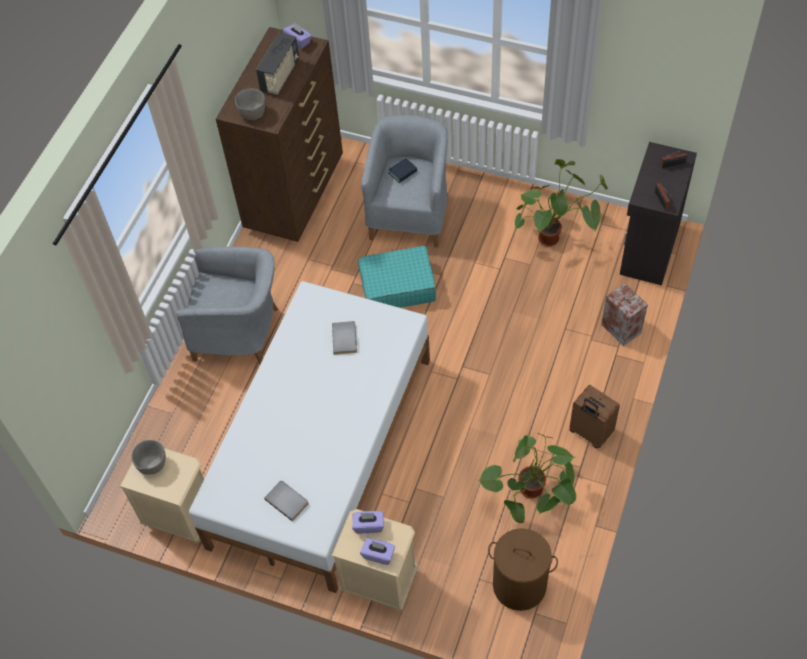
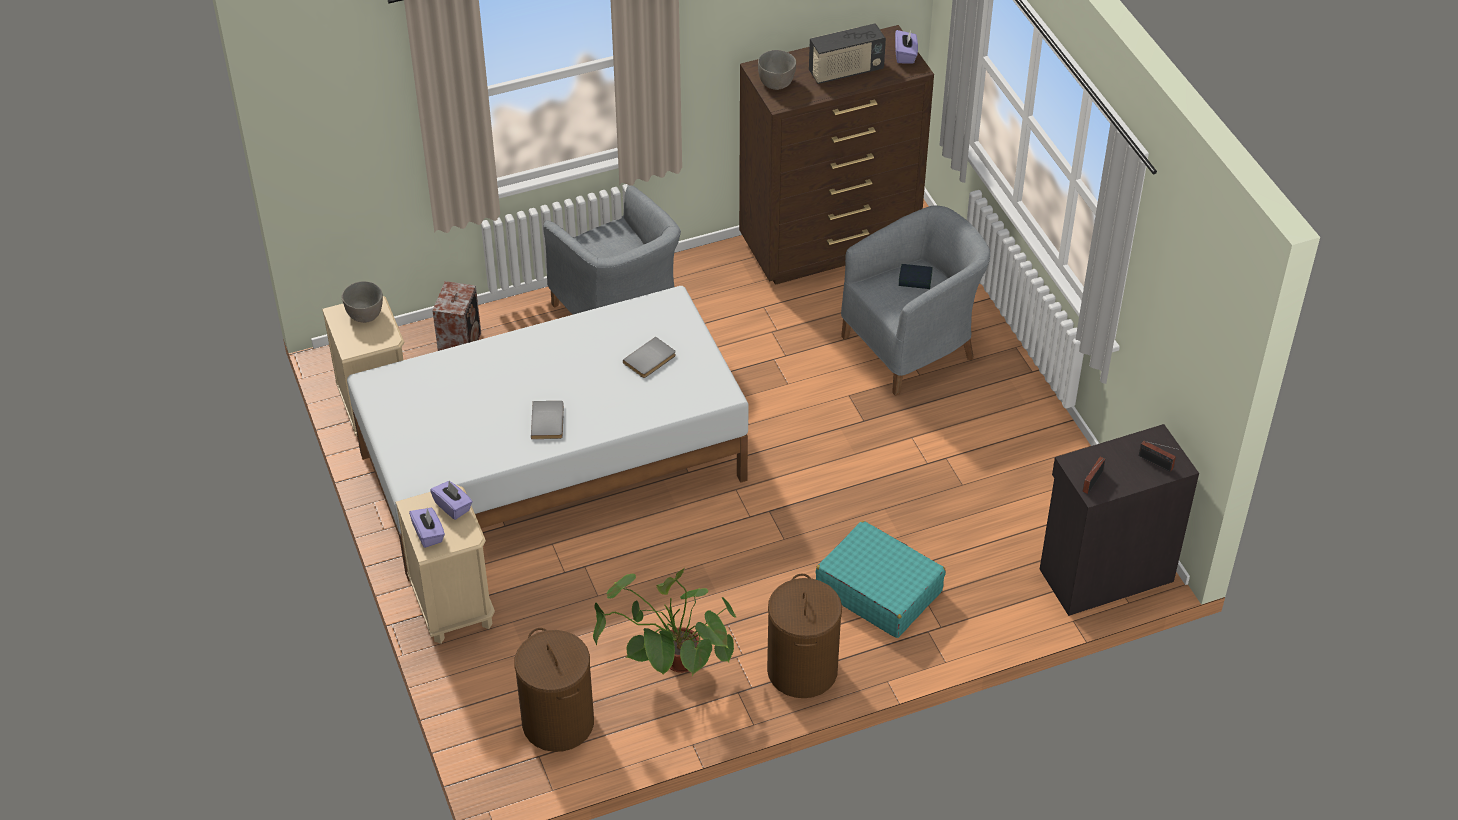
camera: 45 degrees right, 10 degrees down
(287, 500) = (427, 436): grey book -> grey book (549, 421)
(397, 286) = (809, 395): turquoise suitcase -> turquoise suitcase (878, 590)
(556, 233) = (1030, 480): potted plant -> none
(590, 433) = (802, 670): brown suitcase -> brown laundry basket
(620, 327) = (968, 614): speaker -> speaker (461, 344)

